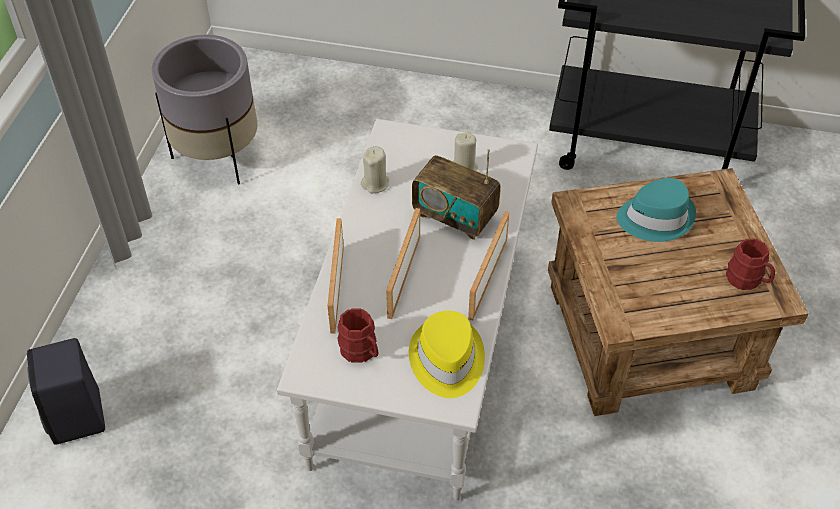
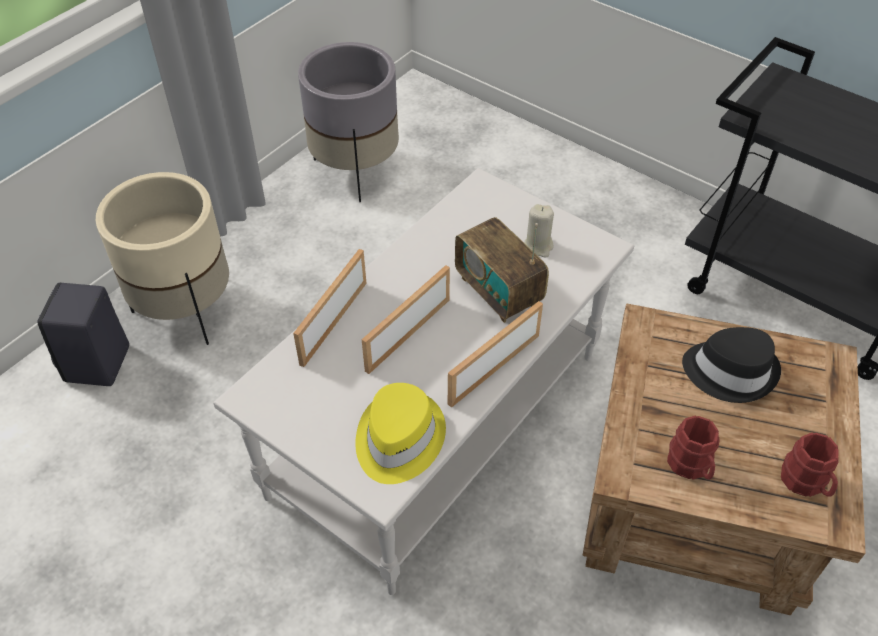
camera: 25 degrees right, 0 degrees up
(133, 337) = (186, 310): none -> beige planter
(361, 352) = (317, 396): red mug -> red mug (691, 467)
(375, 183) = (437, 231): beige candle -> none
(655, 217) = (730, 370): turquoise hat -> black hat

